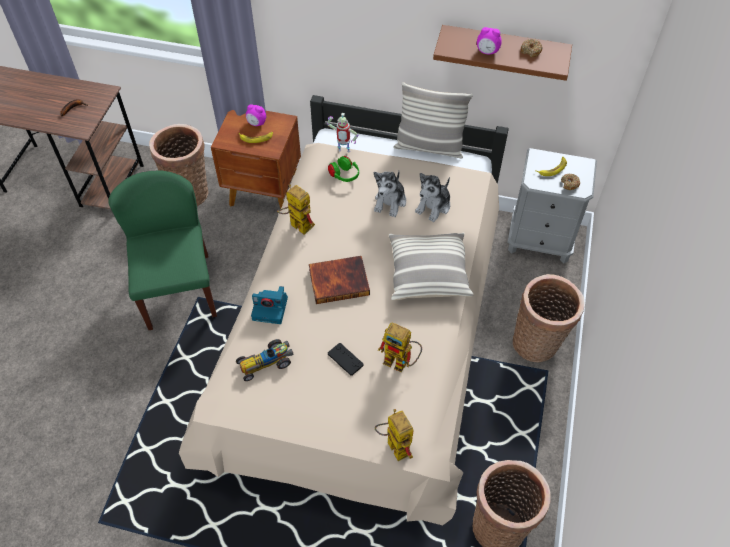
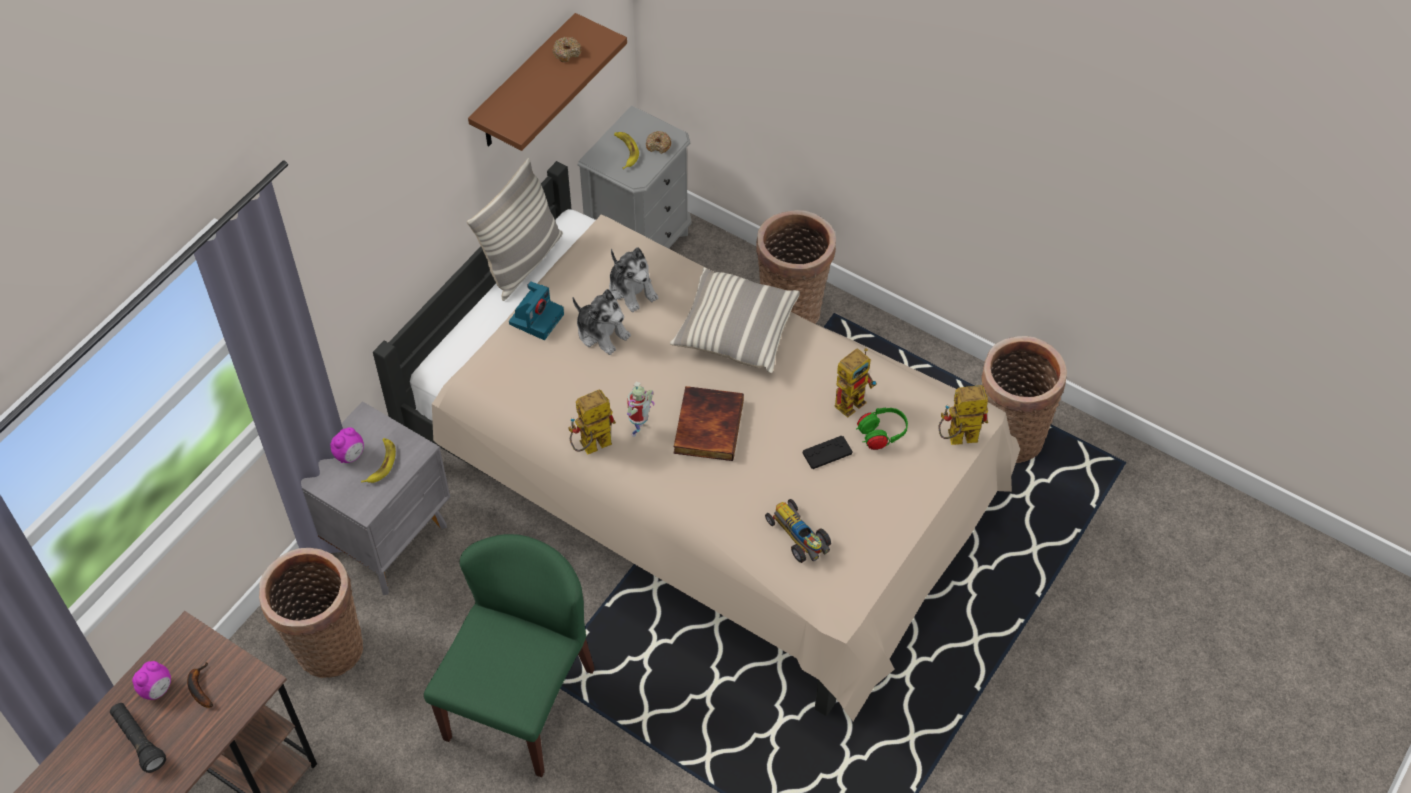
camera: 70 degrees left, 0 degrees up
(37, 97) = (139, 741): none -> black flashlight
(178, 290) = (519, 702): green chair -> green chair turned 105 degrees clockwise
(265, 193) = (386, 539): brown nightstand -> grey nightstand
(266, 362) = (799, 537): toy car -> toy car turned 150 degrees clockwise
(271, 308) = (718, 512): camera -> camera (536, 318)
(343, 152) = (483, 358): toy robot -> toy robot (639, 431)
(344, 176) = (529, 370): green headphones -> green headphones (881, 435)
(487, 52) = (546, 92): alarm clock -> alarm clock (157, 689)

